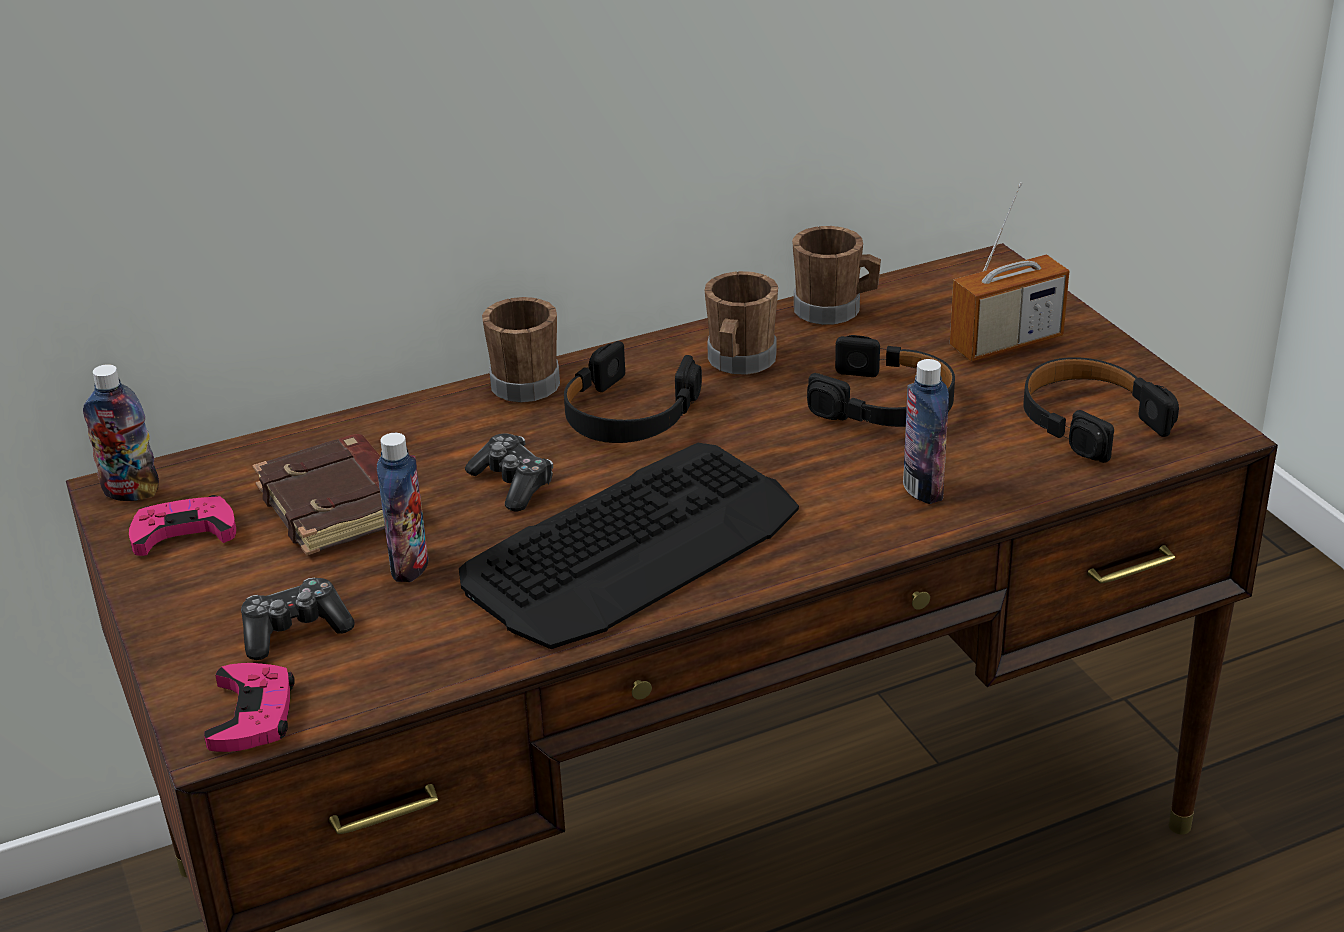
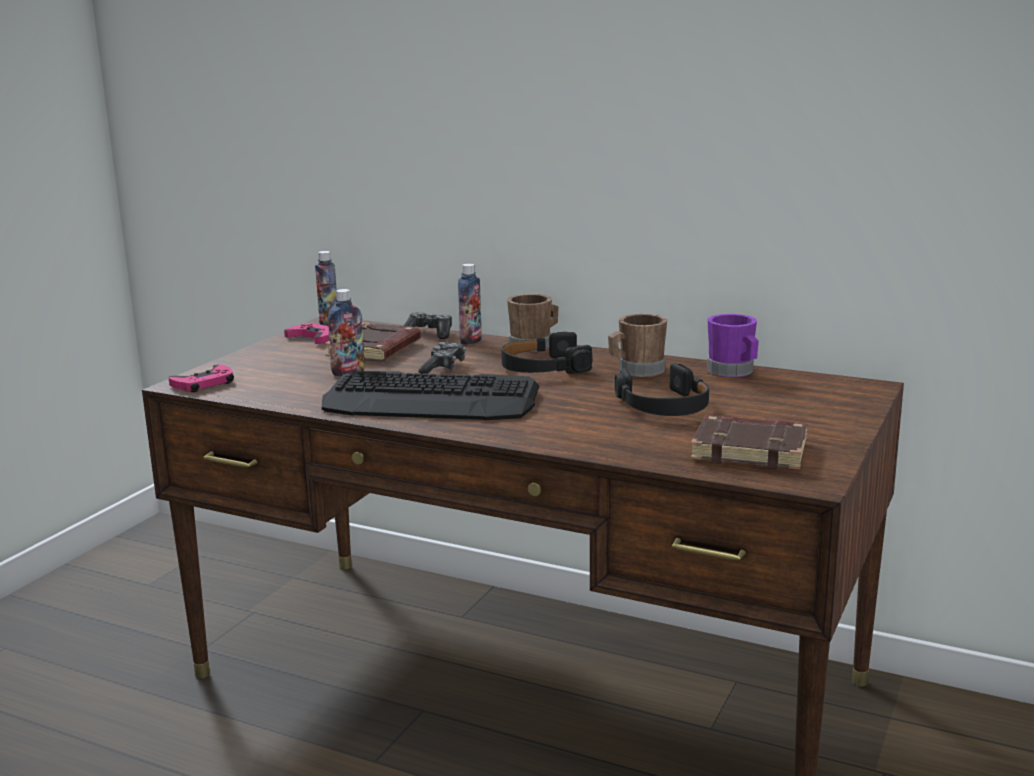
camera: 50 degrees right, 15 degrees down
(294, 630) = (271, 372): game controller -> game controller (429, 334)
(835, 310) = (733, 372): brown mug -> purple mug
(923, 489) = (595, 435): bottle -> bottle (471, 341)
(1006, 342) = (791, 411): radio -> none
(1089, 421) = (751, 450): black headphones -> brown book

